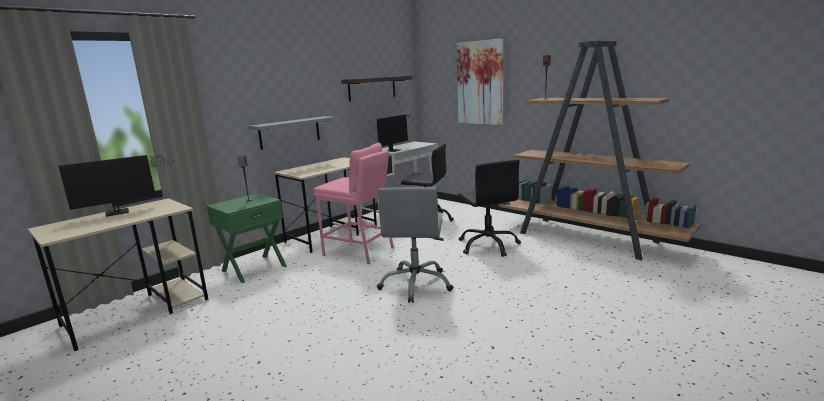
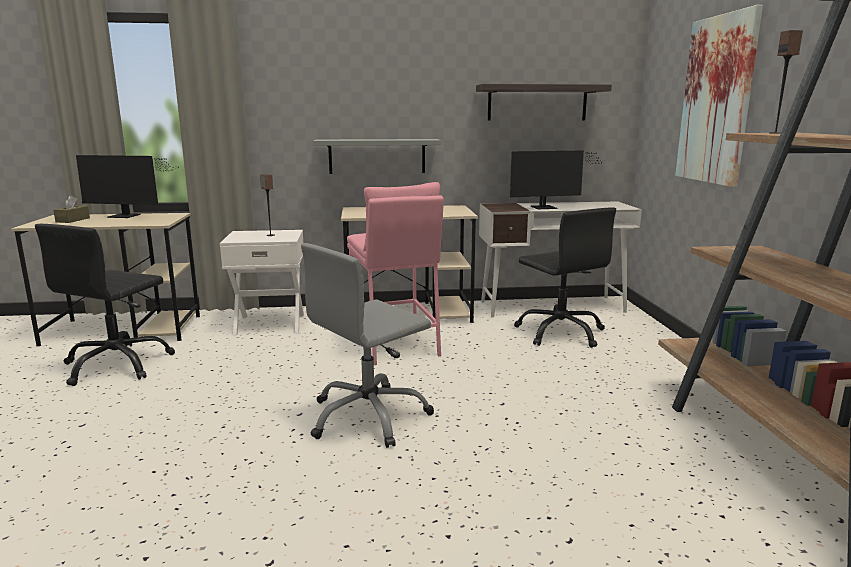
camera: 40 degrees right, 0 degrees up
(78, 225) = (73, 220): none -> brown tissue box
(253, 268) = (270, 324): green nightstand -> white nightstand
(488, 245) = (576, 405): black office chair -> black office chair (117, 365)

